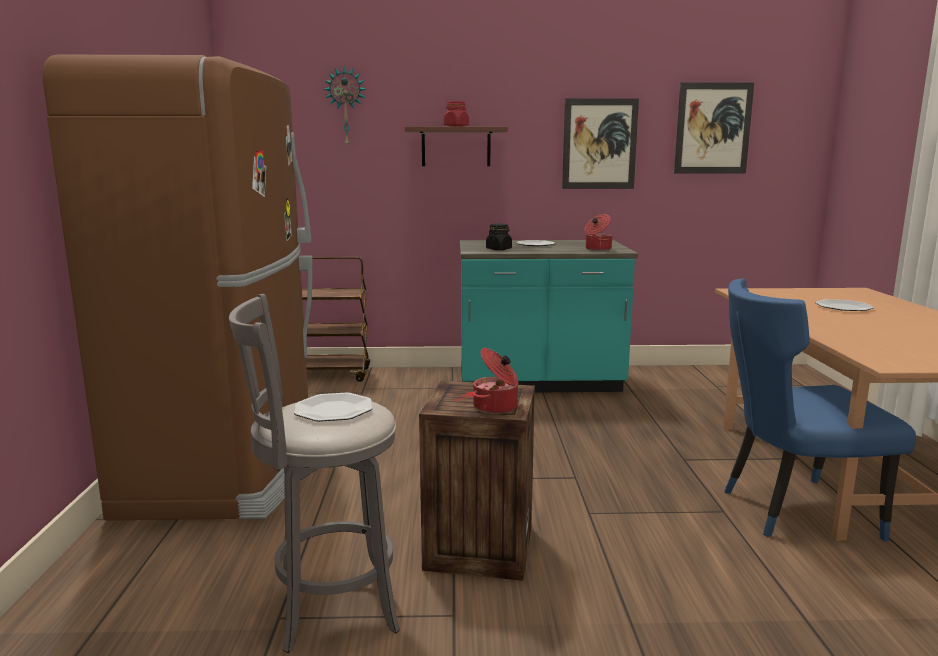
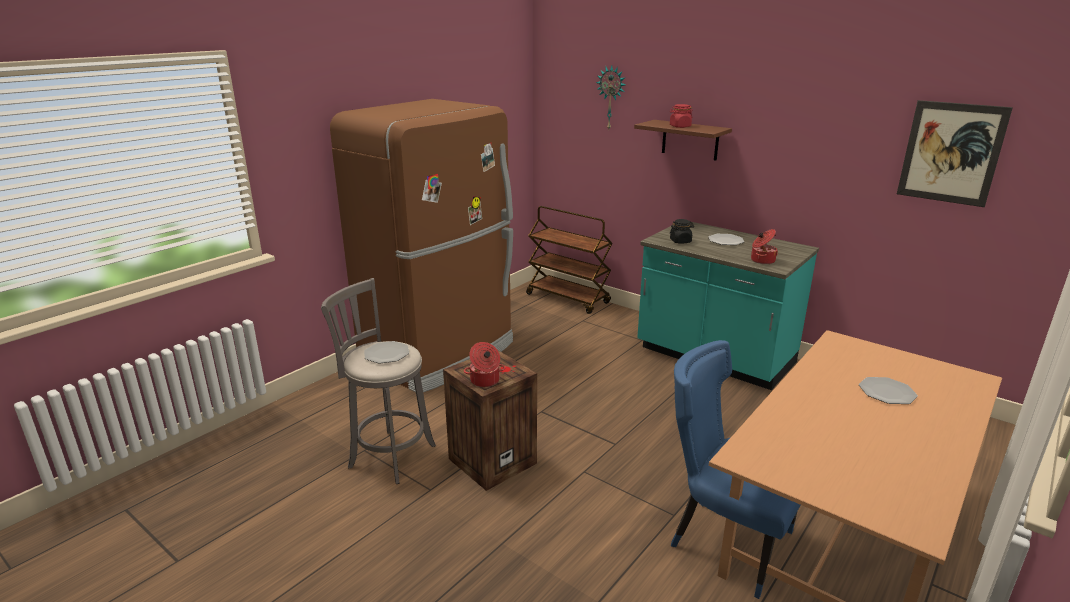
camera: 40 degrees right, 10 degrees up
(599, 144) = (820, 153): picture -> none

